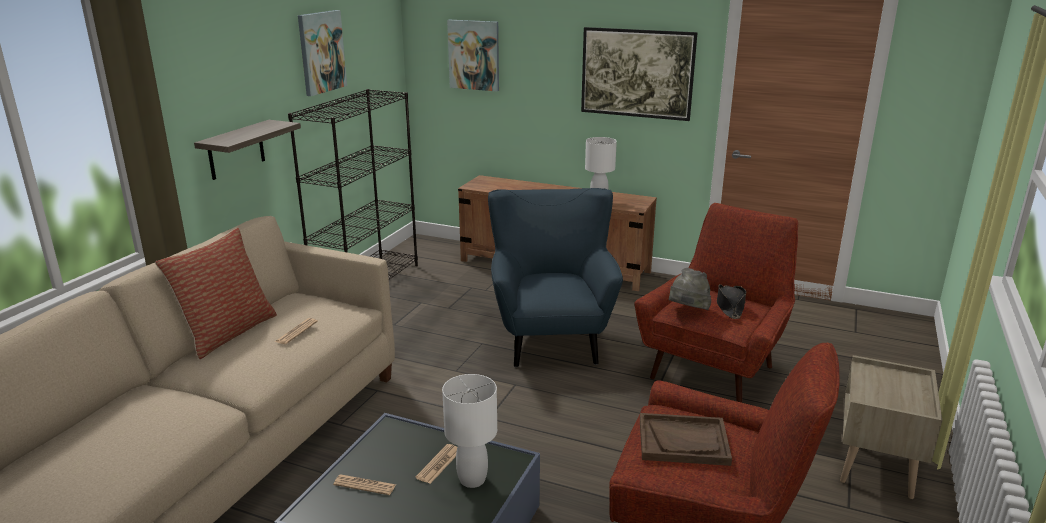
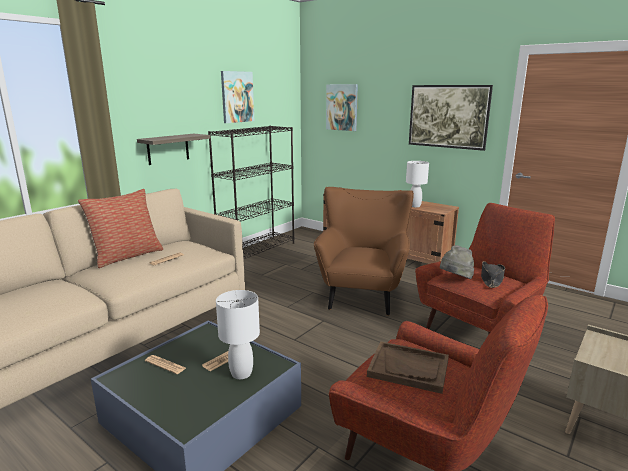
camera: 15 degrees right, 5 degrees down
(551, 337) = (362, 294): blue armchair -> brown armchair

